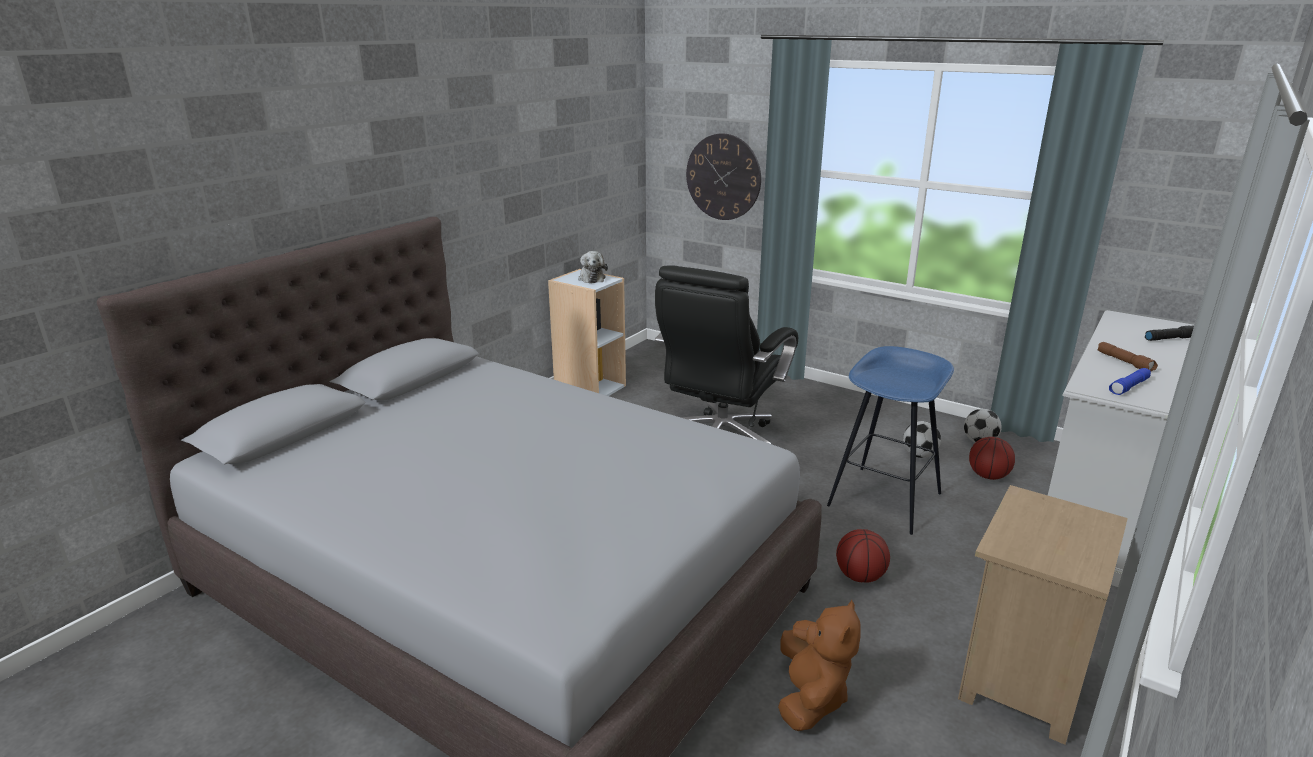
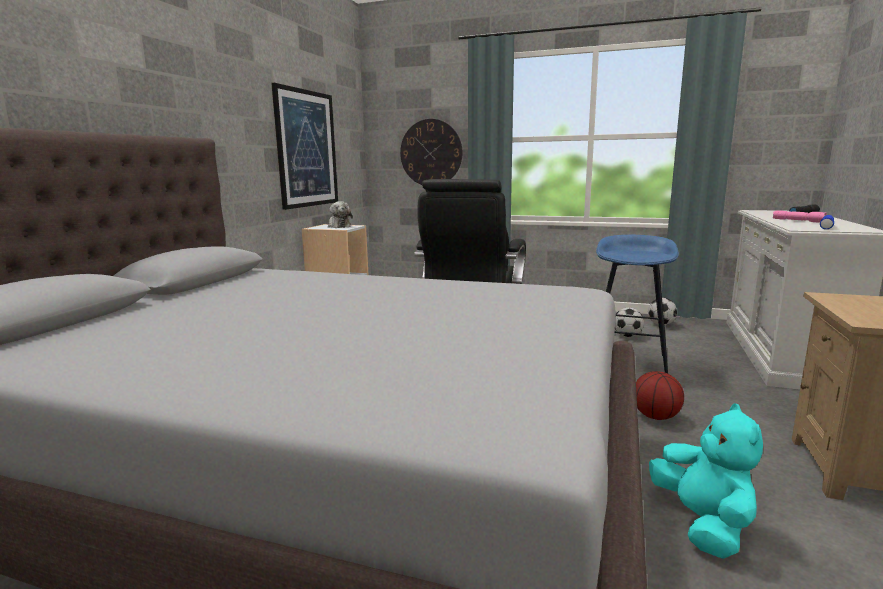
camera: 15 degrees left, 10 degrees down
(559, 185) = (307, 149): none -> picture
(811, 697) = (703, 523): brown plush toy -> turquoise plush toy
(988, 476) = (686, 342): basketball -> none
(1125, 362) = (799, 221): brown flashlight -> pink flashlight

